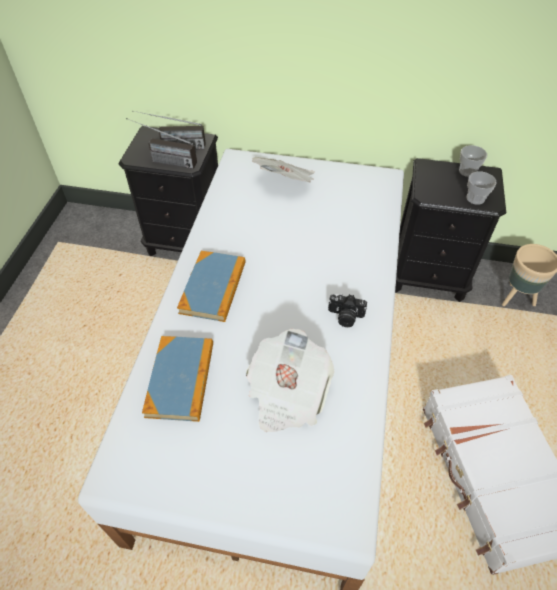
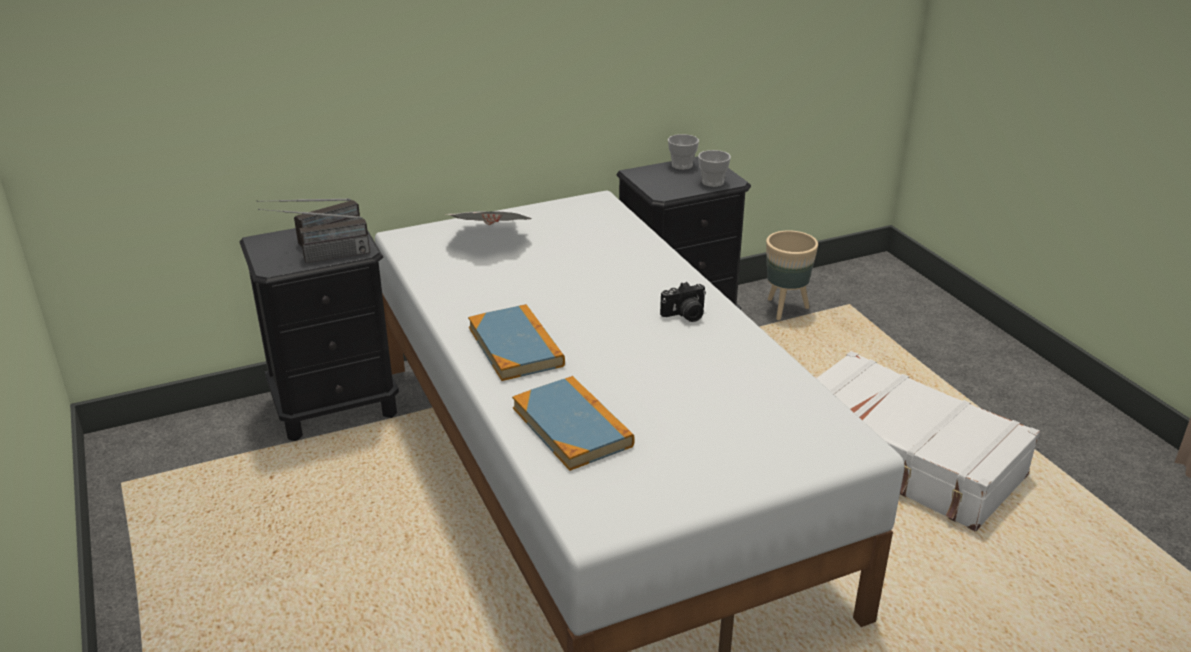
camera: 35 degrees left, 20 degrees down
(287, 394) = (697, 390): newspaper -> none

